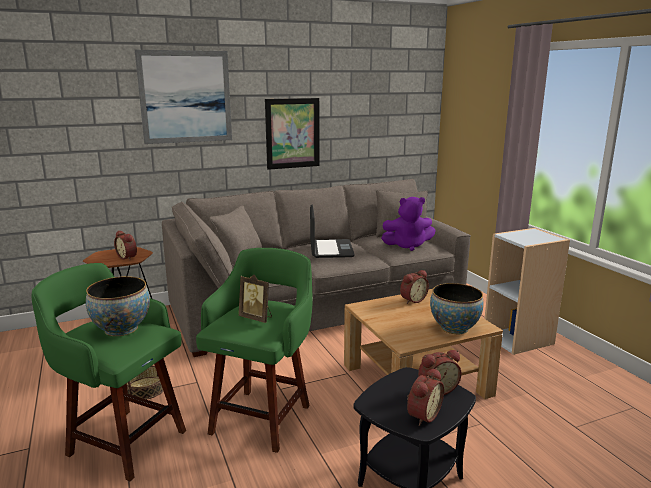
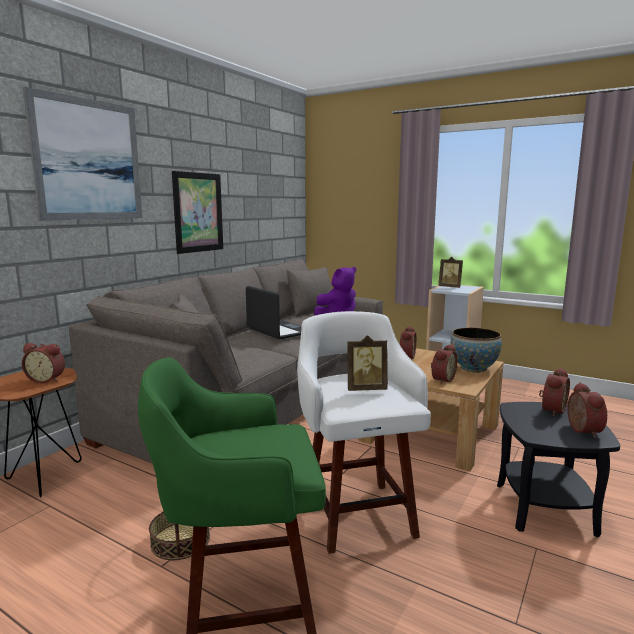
camera: 35 degrees left, 5 degrees down
(121, 329) = (244, 439): bowl -> none
(263, 417) = (357, 512): green stool -> white stool
(400, 330) = (441, 379): none -> alarm clock
(525, 234) = (450, 287): none -> picture frame

